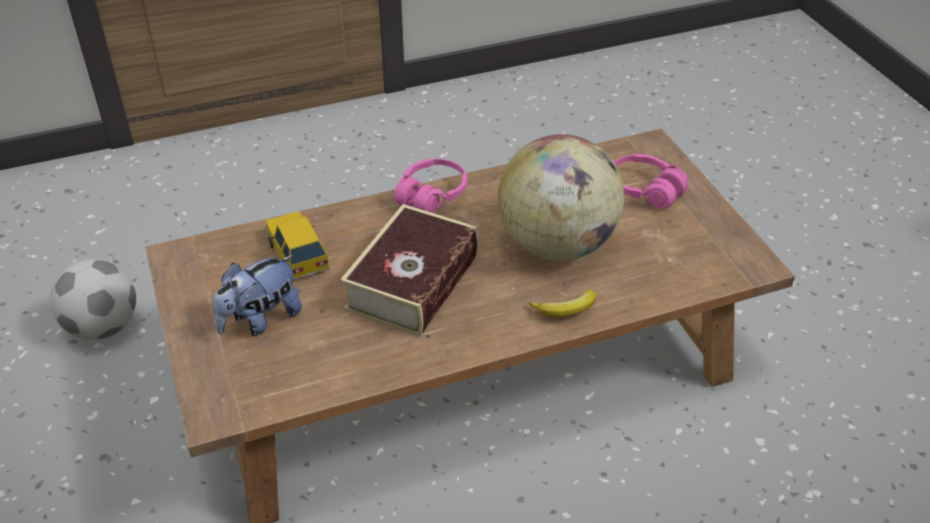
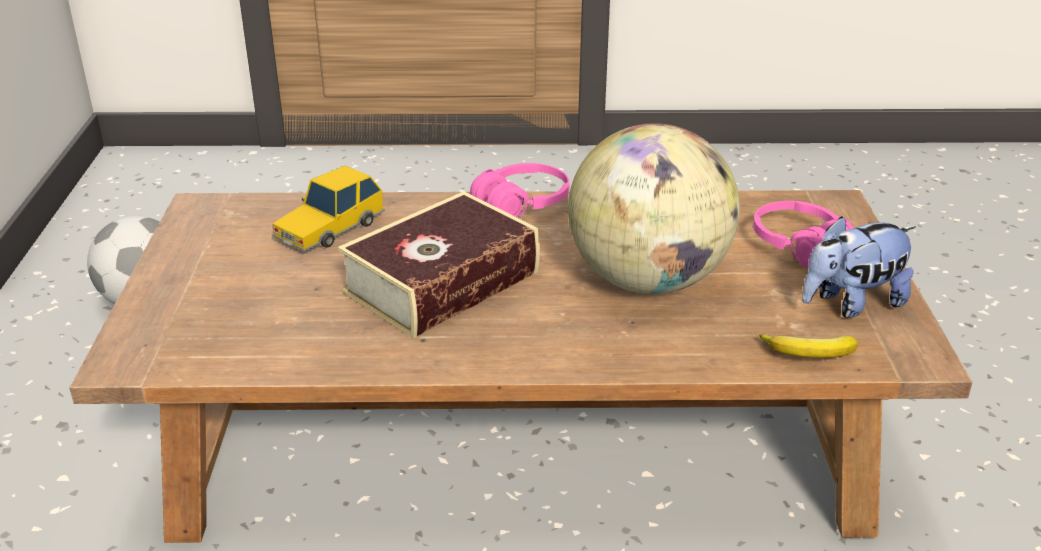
camera: 20 degrees right, 10 degrees down
(260, 320) = (242, 282): plush toy -> plush toy (851, 303)
(297, 252) = (329, 228): toy car -> toy car turned 135 degrees counterclockwise
(566, 309) = (617, 350): banana -> banana (810, 354)

